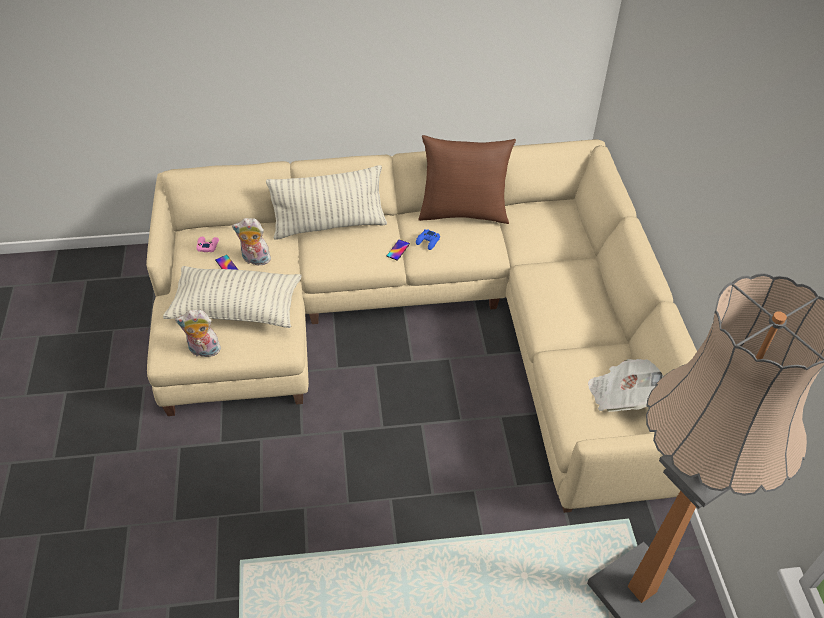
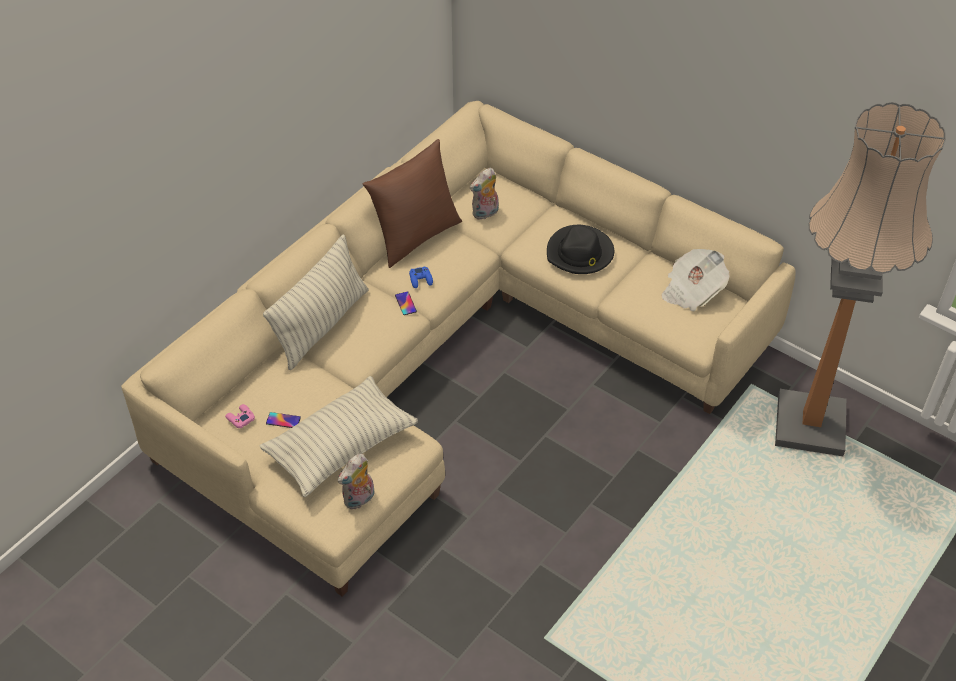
camera: 45 degrees left, 0 degrees up
(255, 260) = (299, 398): plush toy -> plush toy (485, 213)
(566, 303) = (580, 253): none -> black hat

